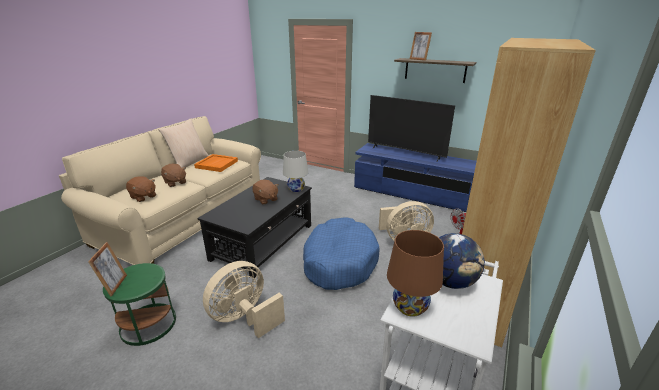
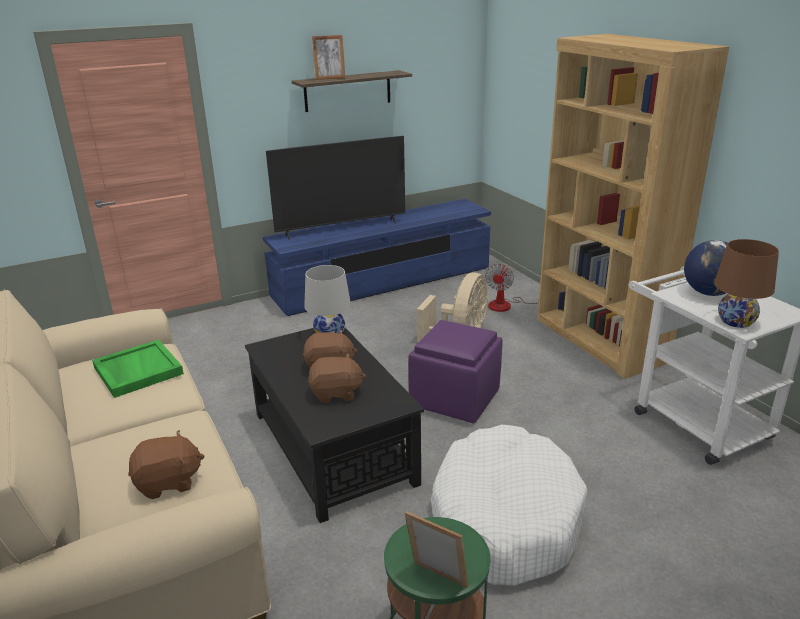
camera: 55 degrees left, 0 degrees up
(175, 182) = (152, 433): brown plush toy -> brown plush toy (336, 393)
(189, 162) = (69, 400): beige pillow -> none
(216, 164) = (137, 371): orange tray -> green tray
(244, 318) = (504, 518): beige fan -> white dog bed
(339, 261) = (456, 398): blue dog bed -> purple ottoman

